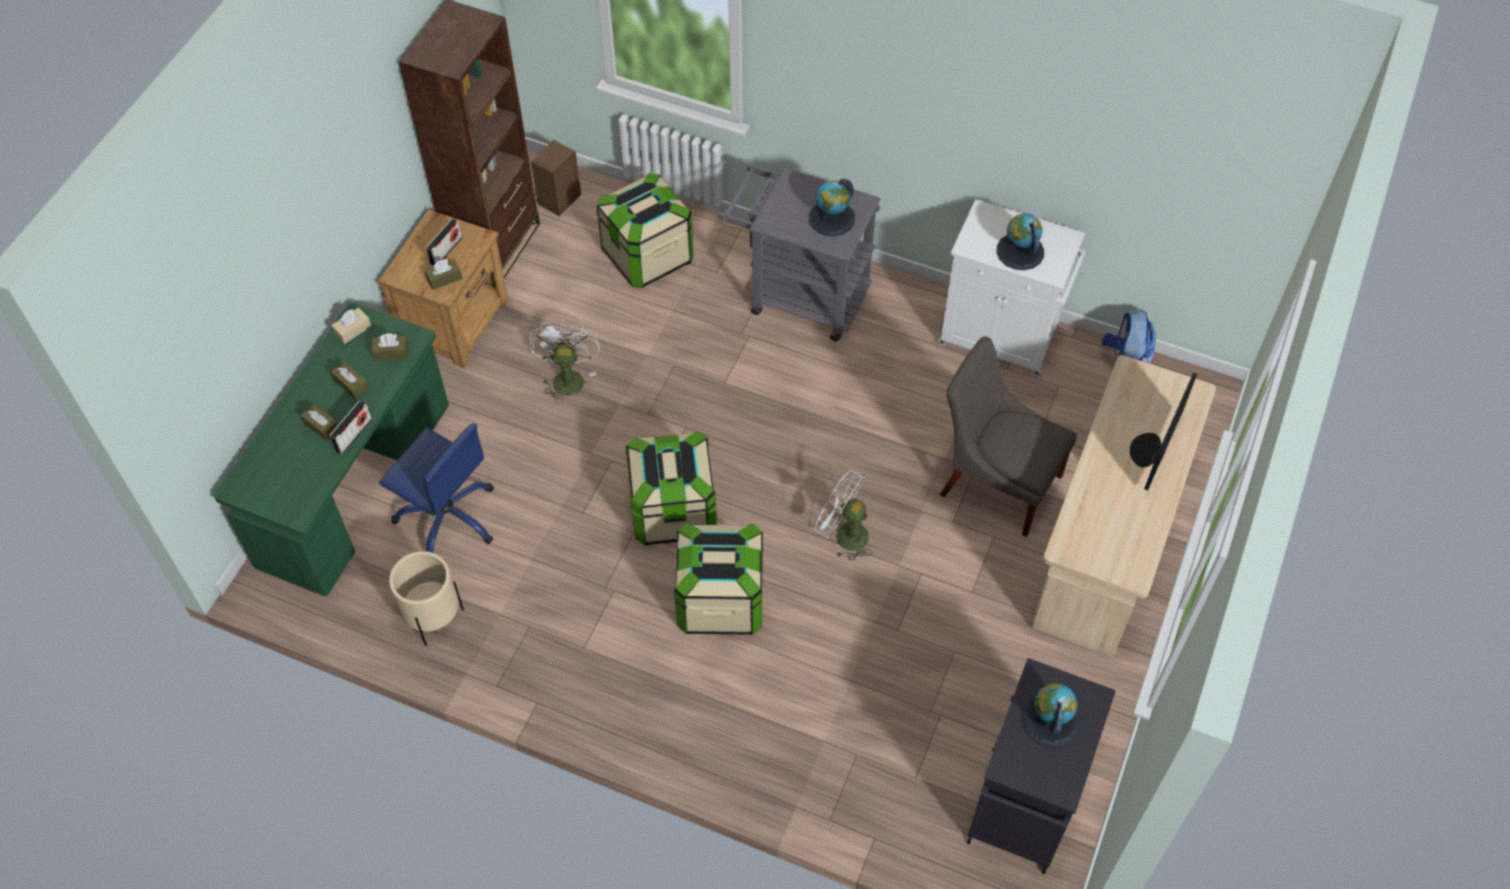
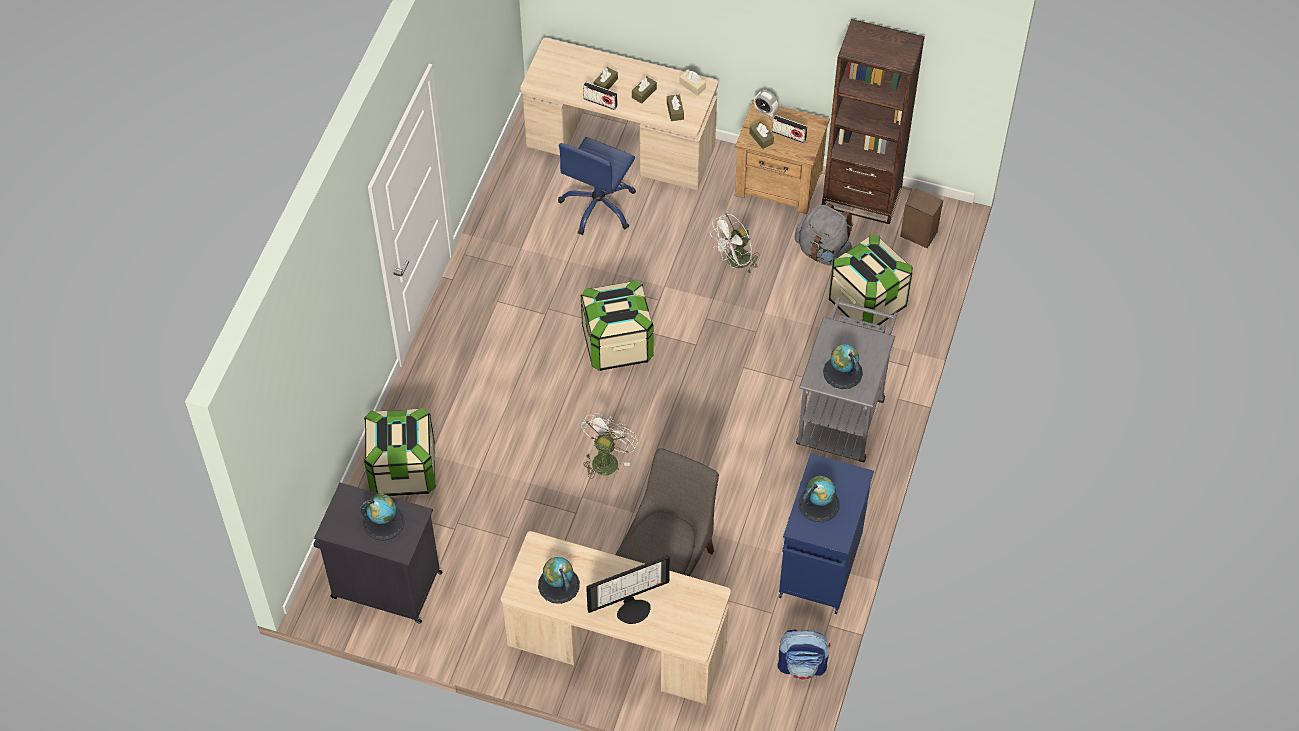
camera: 85 degrees right, 0 degrees up
(355, 486) = (620, 147): green desk -> beige desk
(401, 270) = (765, 111): none -> alarm clock
(434, 619) = (514, 211): beige planter -> none
(567, 377) = (734, 262): white fan -> white fan turned 150 degrees clockwise
(568, 288) = (824, 252): none -> grey backpack
(720, 600) = (542, 381): storage box -> storage box (403, 470)
(1001, 337) = (819, 568): white cabinet -> blue cabinet
(1122, 528) = (558, 585): none -> globe
(1150, 452) = (632, 608): monitor -> monitor turned 135 degrees clockwise

